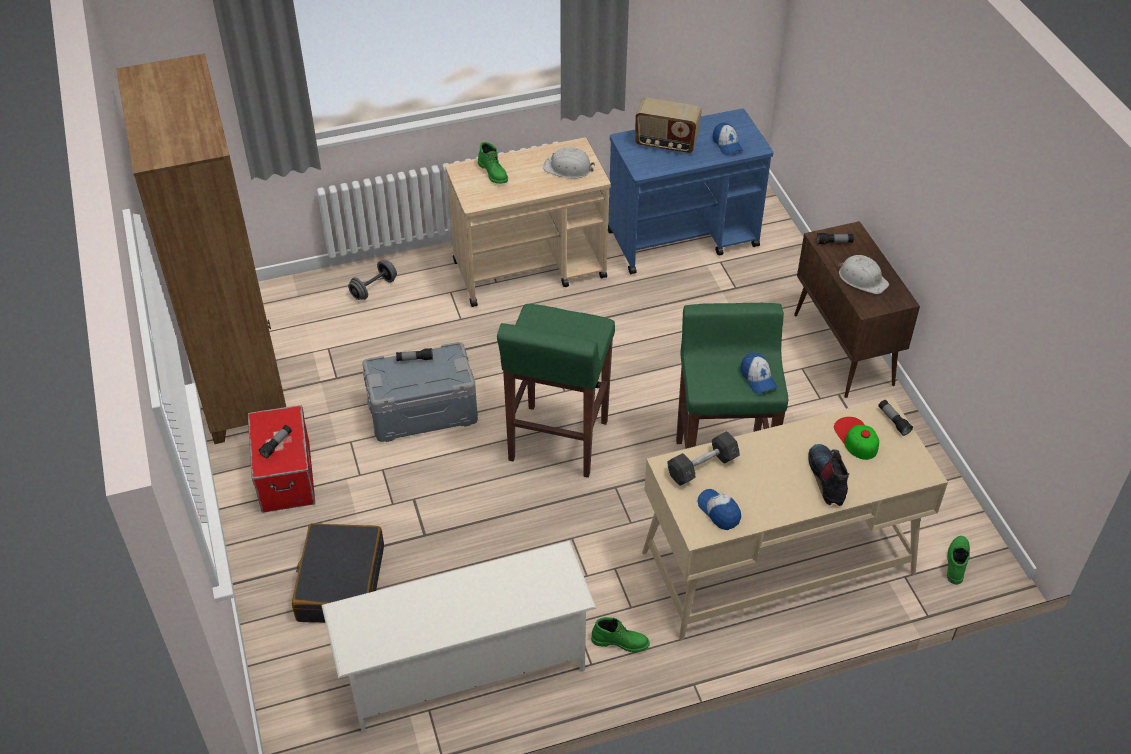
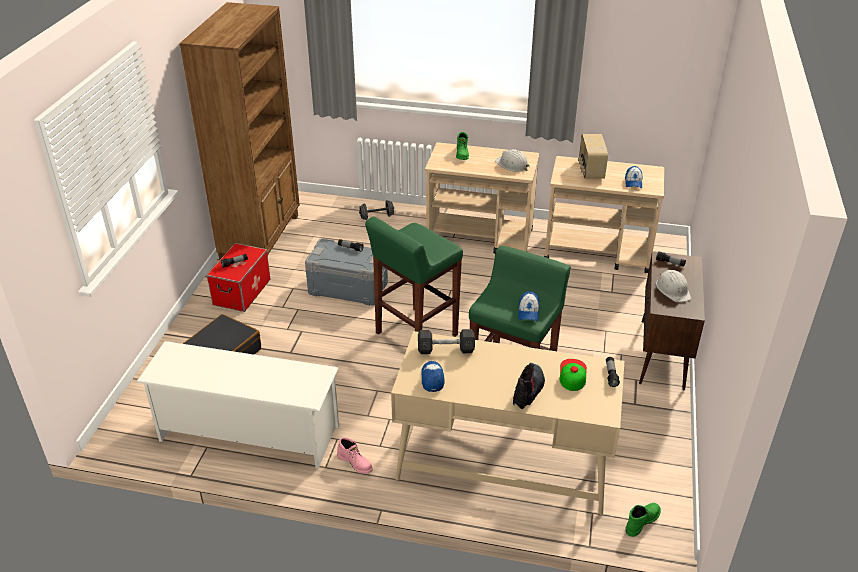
camera: 30 degrees right, 10 degrees down
(620, 641) = (355, 462): green boot -> pink boot
(666, 143) = (590, 170): radio -> radio turned 45 degrees clockwise
(683, 239) = (598, 253): blue cart -> beige cart

